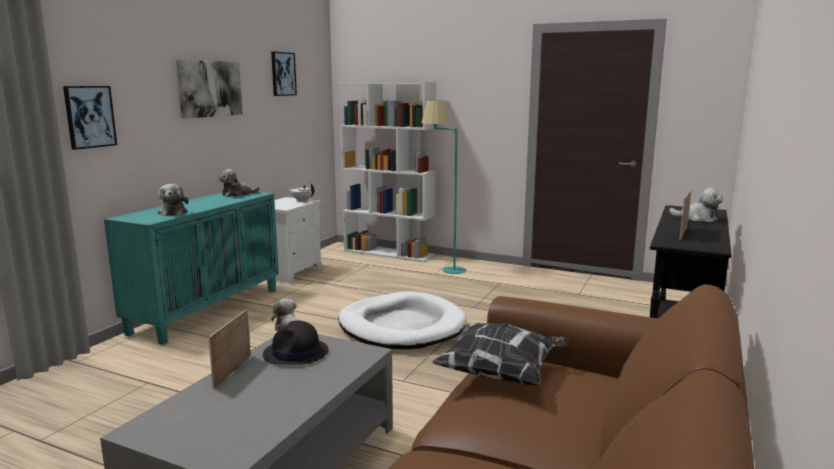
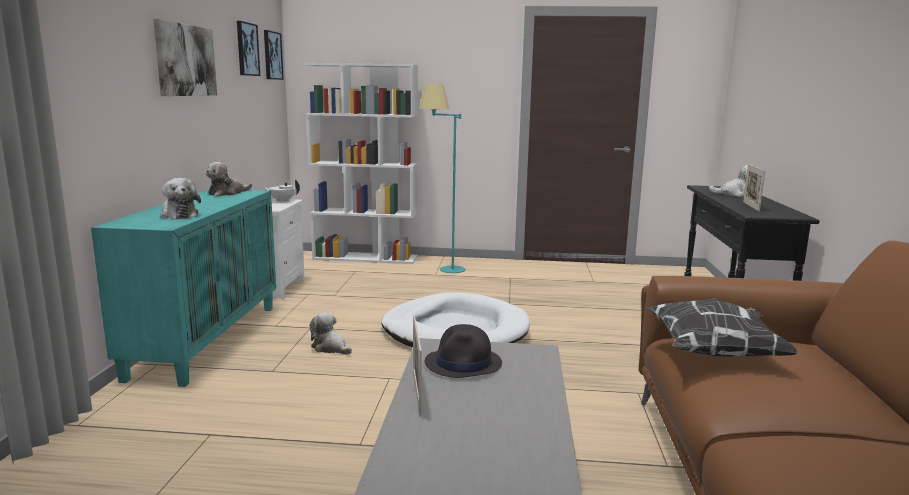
camera: 20 degrees left, 0 degrees up
(89, 116) = (70, 86): picture -> picture (272, 55)

